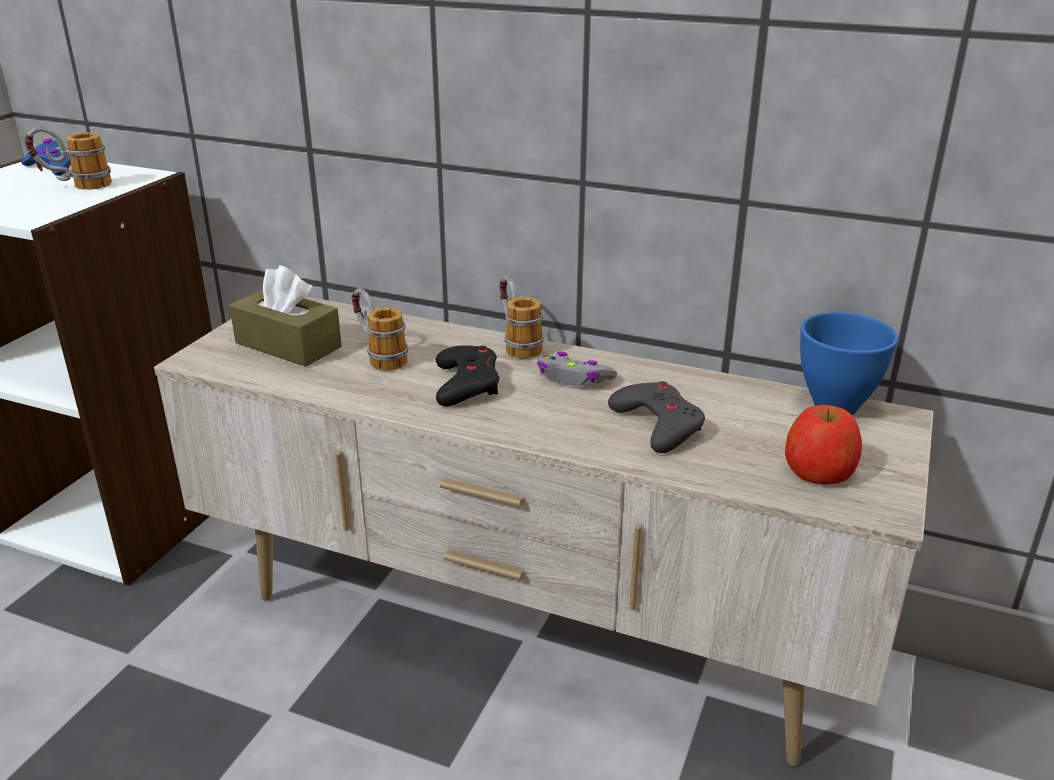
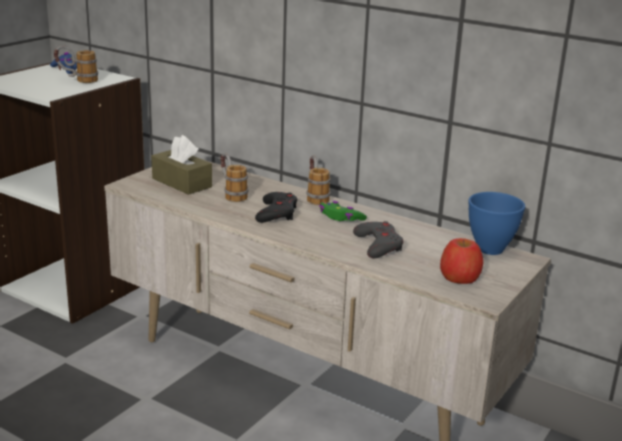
camera: 10 degrees right, 5 degrees down
(574, 378) = (340, 217): grey game controller -> green game controller

